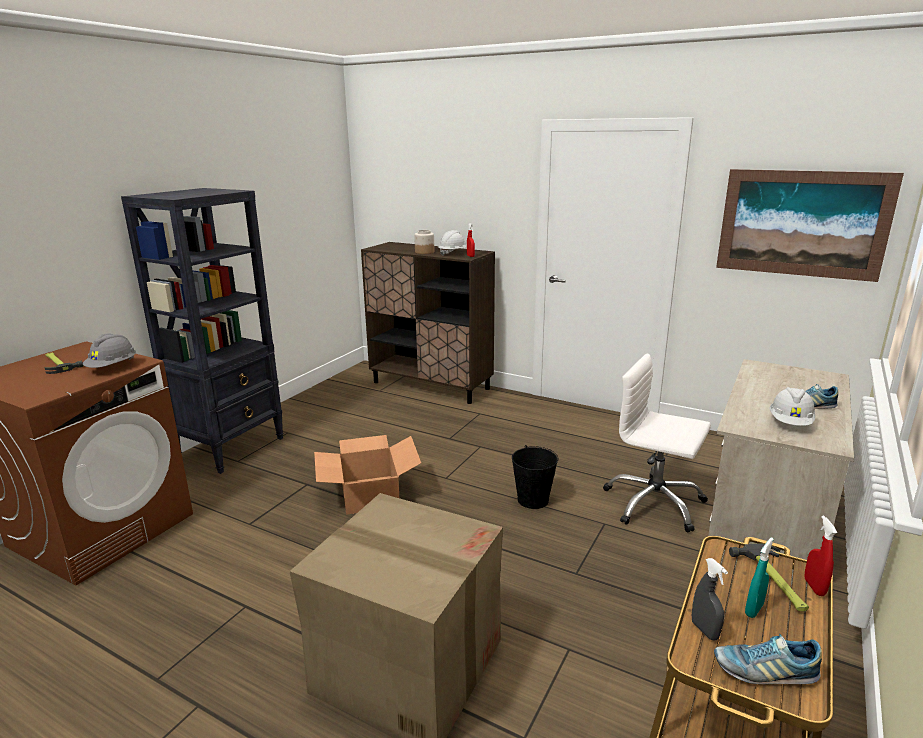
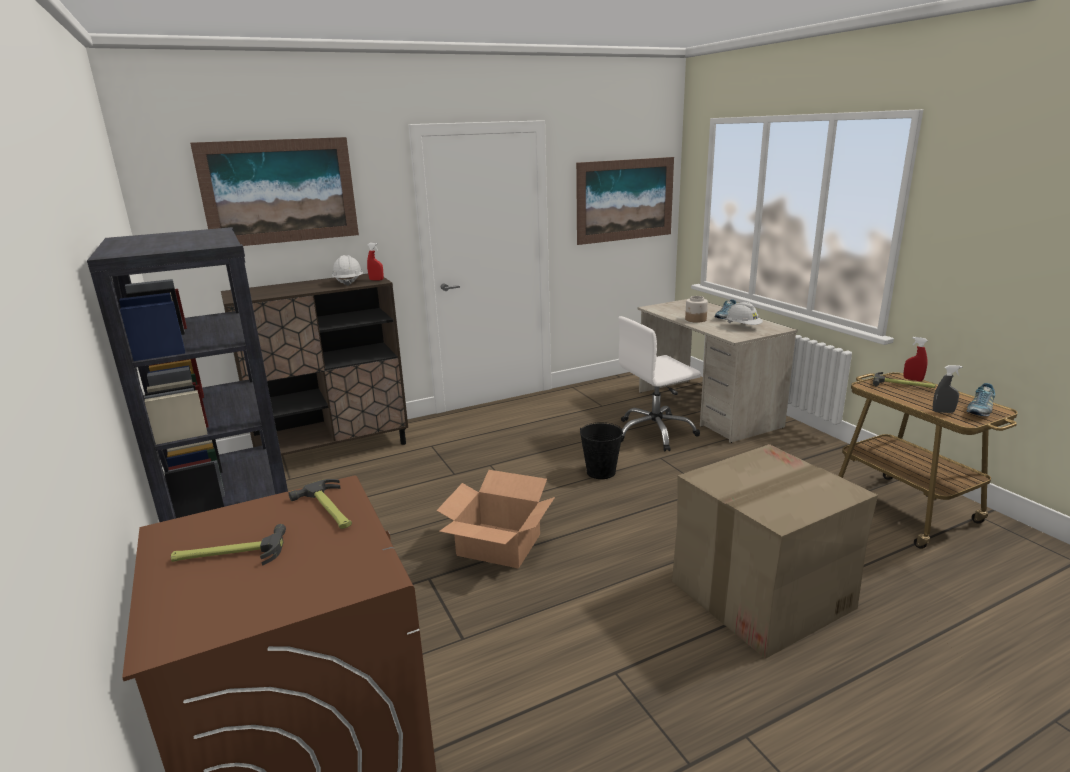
camera: 55 degrees left, 0 degrees up
(113, 367) = (329, 509): grey hard hat -> hammer
(424, 252) = (314, 288): jar -> jar (695, 319)
(436, 172) = (280, 191): none -> picture
(754, 609) = (926, 397): turquoise spray bottle -> none

